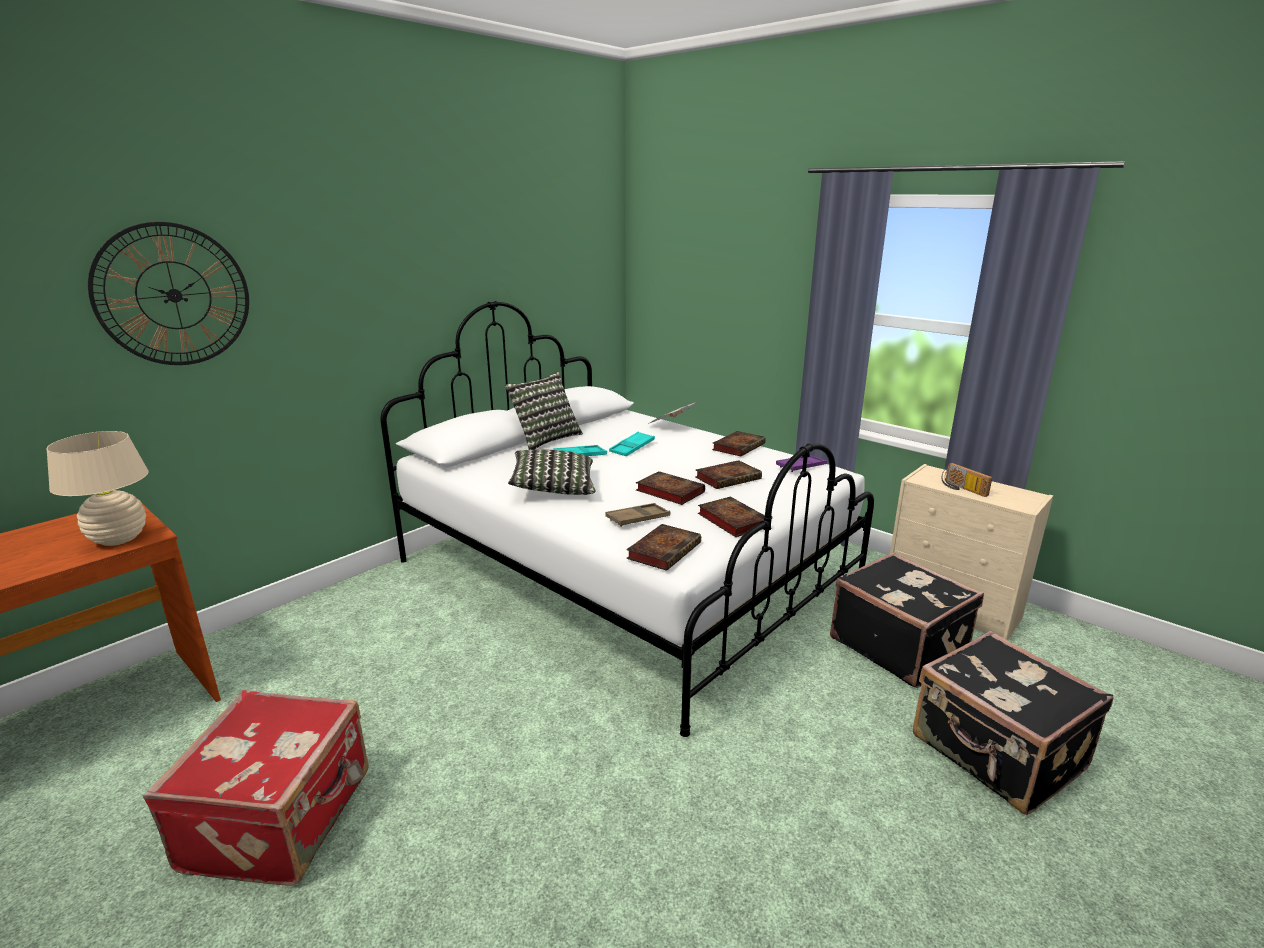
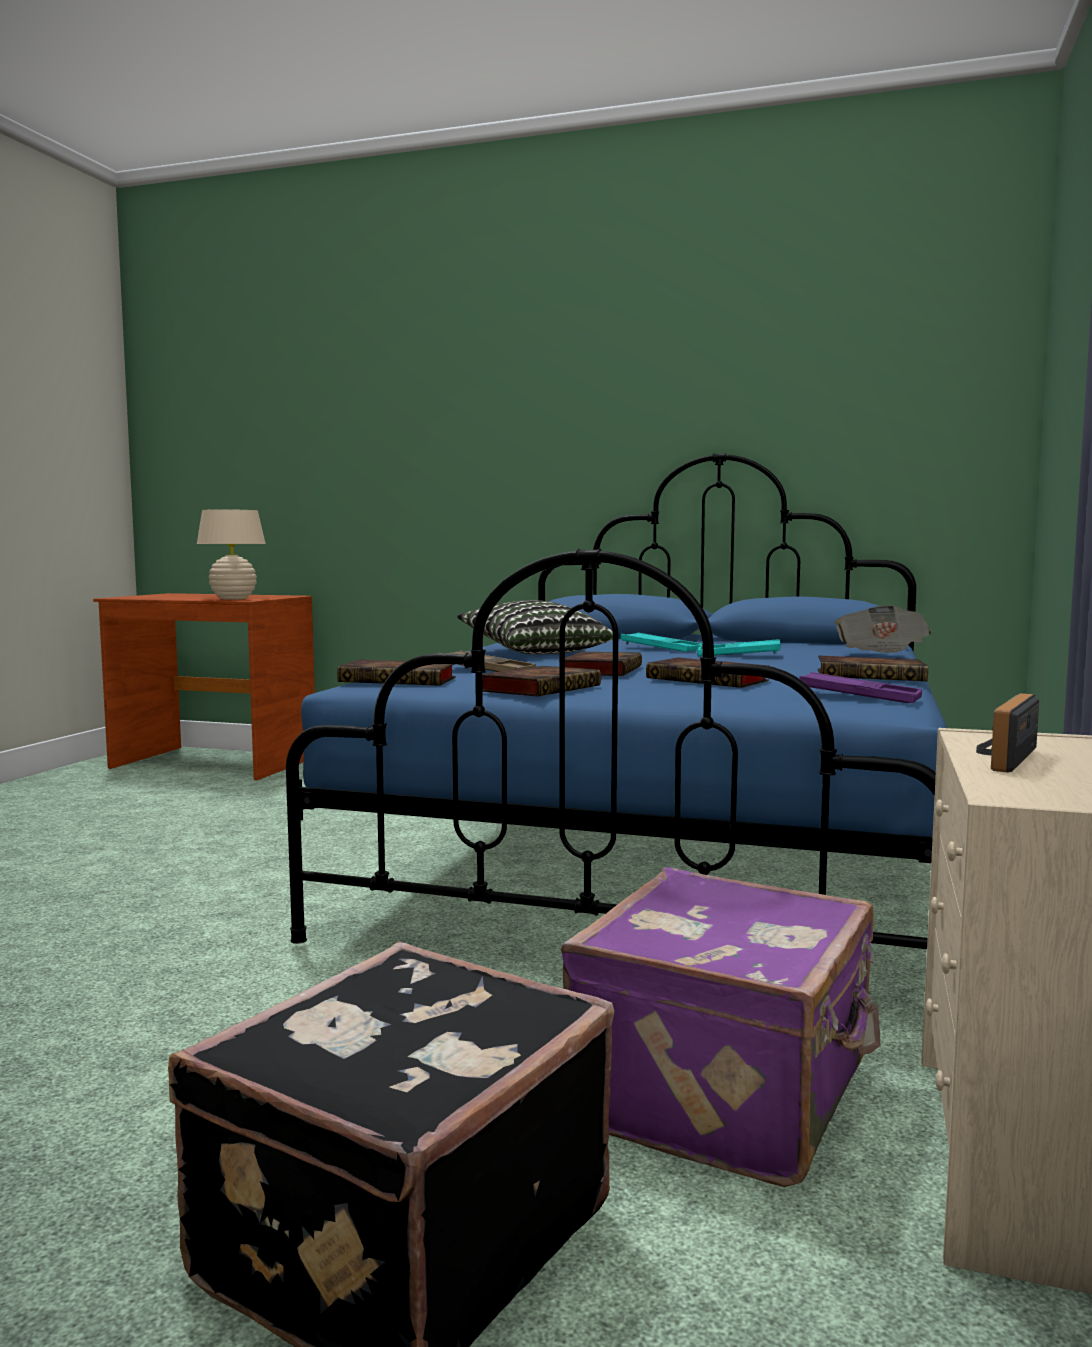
camera: 65 degrees right, 15 degrees down
(174, 295) = (376, 421): wall clock -> none
(282, 819) = (113, 827): red suitcase -> none
(545, 439) = (691, 640): pillow -> none
(625, 572) = (669, 856): white bed -> blue bed
(898, 646) = (728, 1094): black suitcase -> purple suitcase

